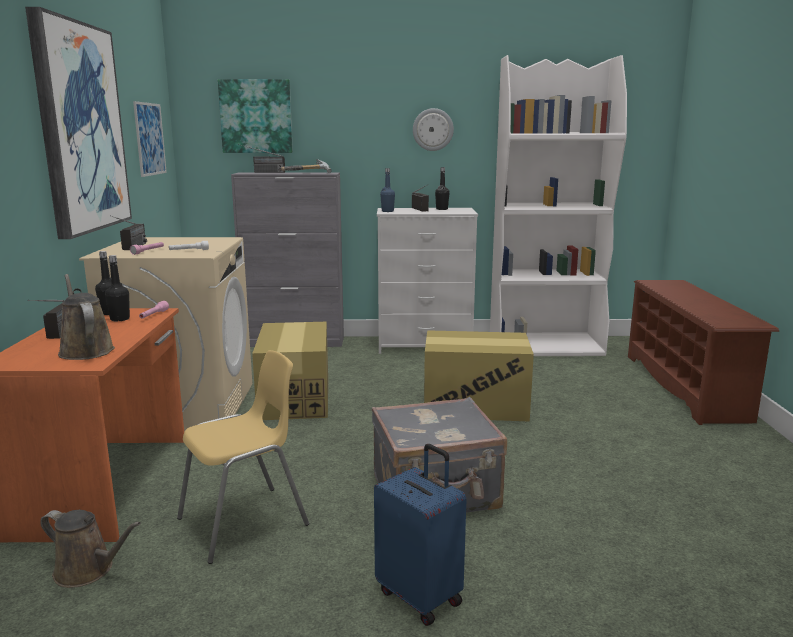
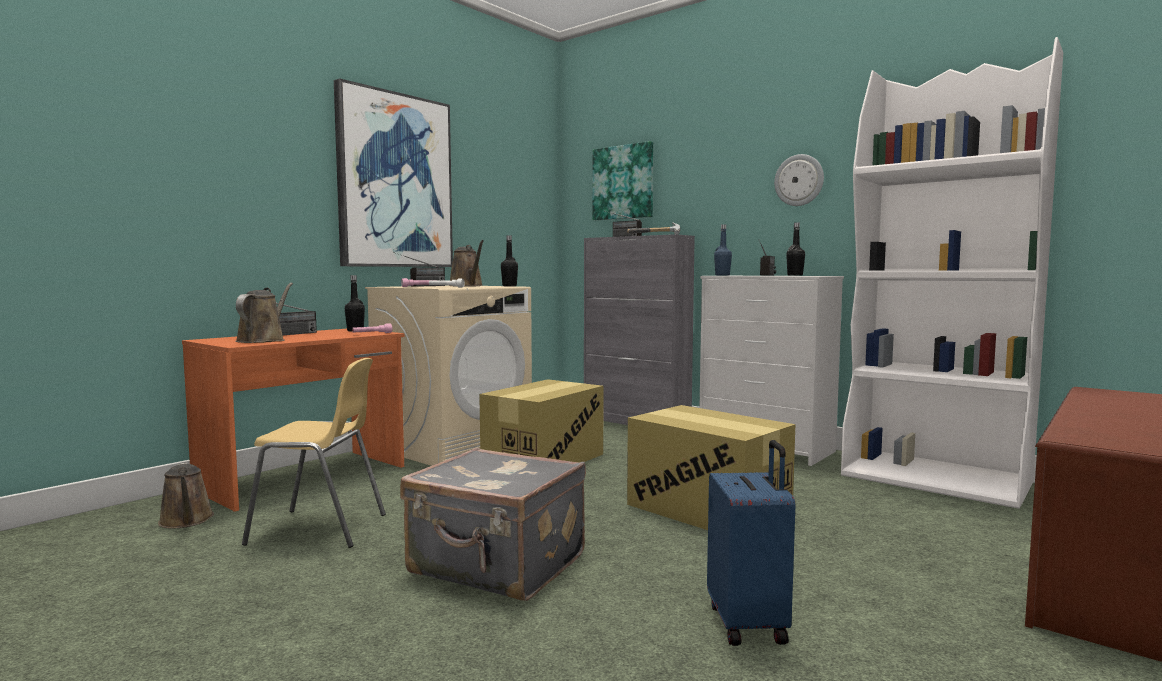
camera: 40 degrees right, 10 degrees down
(120, 319) = (346, 333): black bottle -> black bottle (509, 286)
(150, 139) = (512, 204): picture -> none
(179, 242) = (467, 286): none -> brown watering can
(421, 596) = (302, 635): blue suitcase -> blue suitcase (749, 623)

